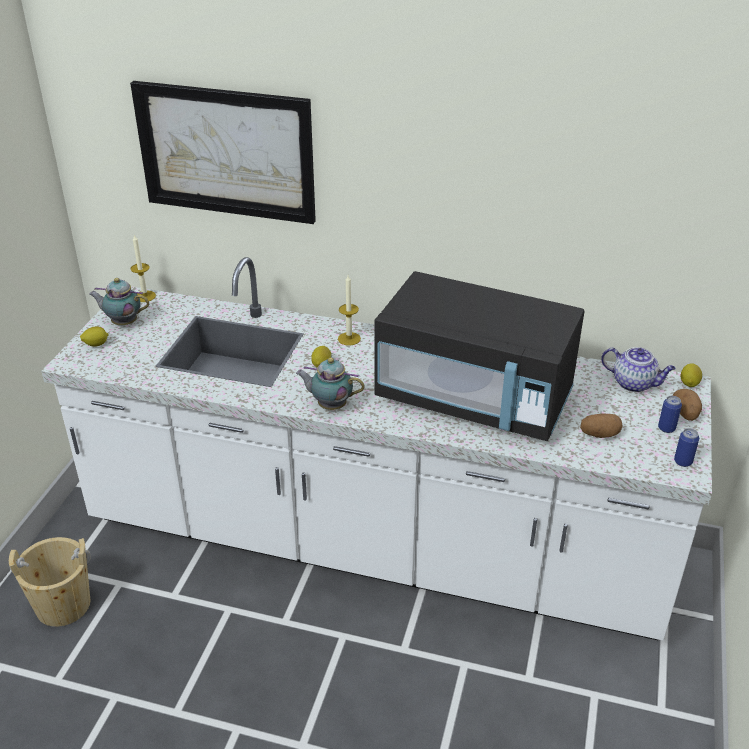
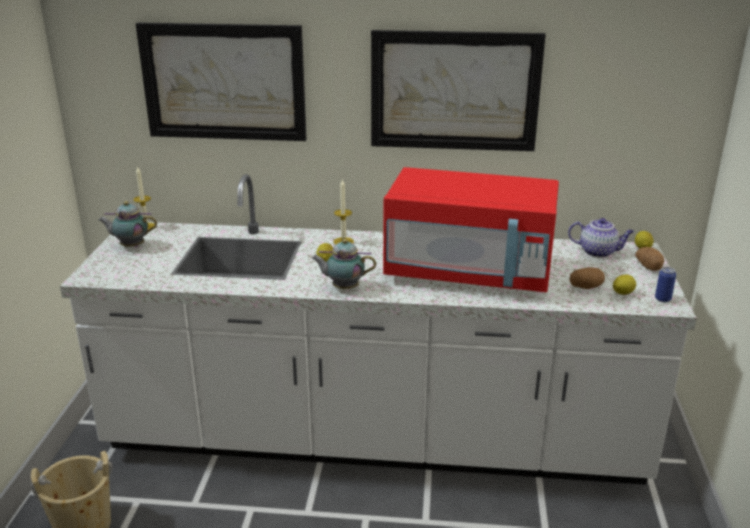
camera: 10 degrees left, 10 degrees down
(96, 344) = (109, 263): lemon -> lemon (622, 293)
(474, 399) = (469, 273): black microwave -> red microwave
(482, 185) = (454, 91): none -> picture
(666, 428) = (638, 278): can -> none

